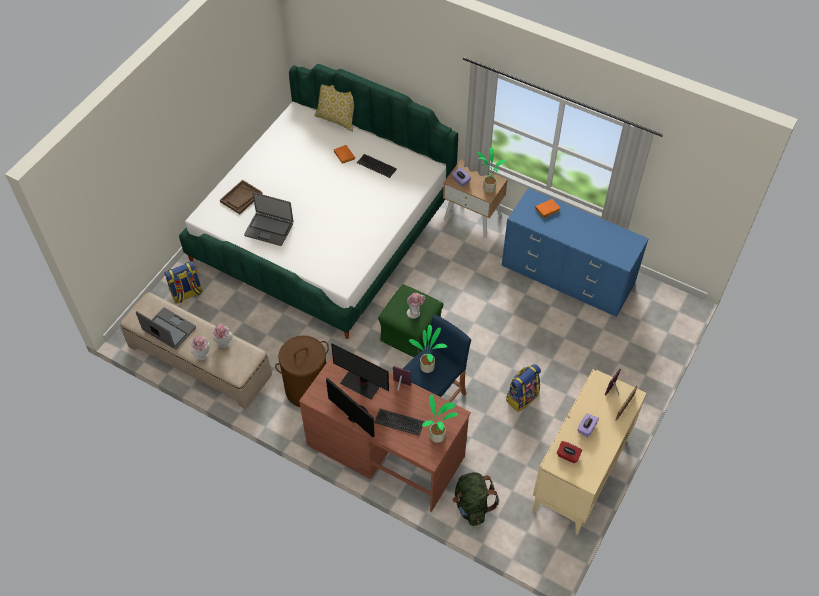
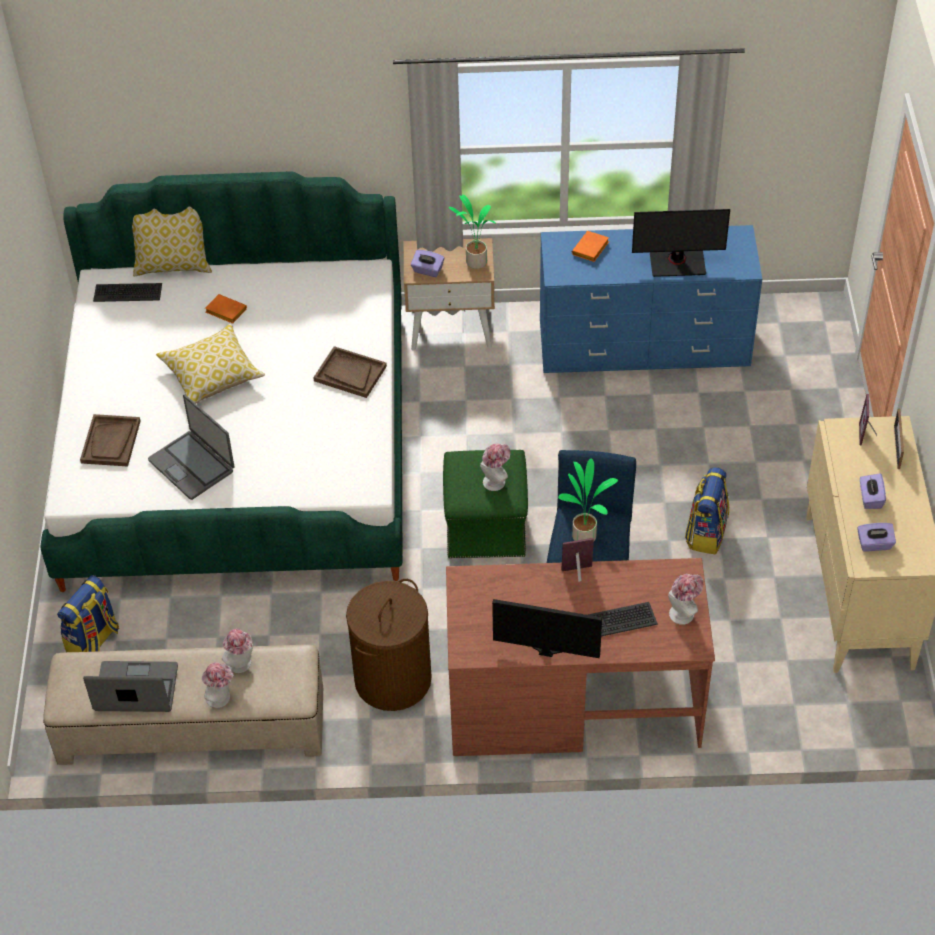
camera: 30 degrees left, 5 degrees down
(269, 229) = (192, 465): laptop -> laptop turned 60 degrees clockwise
(313, 186) = (212, 375): none -> pillow
(362, 382) = (520, 596): monitor -> monitor (677, 263)
(377, 166) = (288, 303): keyboard -> keyboard (128, 292)
(379, 218) = (350, 373): none -> brown tray
(438, 436) = (684, 612): potted plant -> hat
(472, 505) = (749, 709): green backpack -> none
(568, 456) = (874, 544): red tissue box -> purple tissue box

